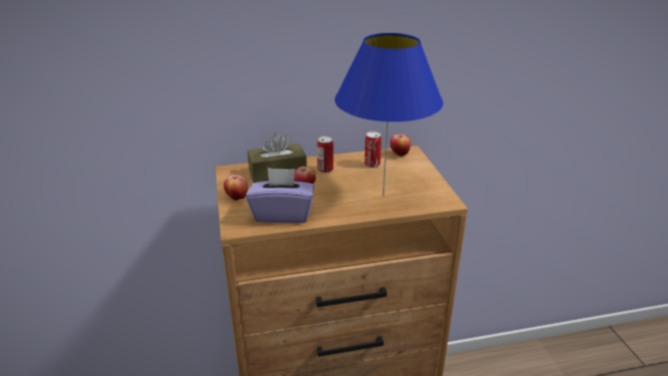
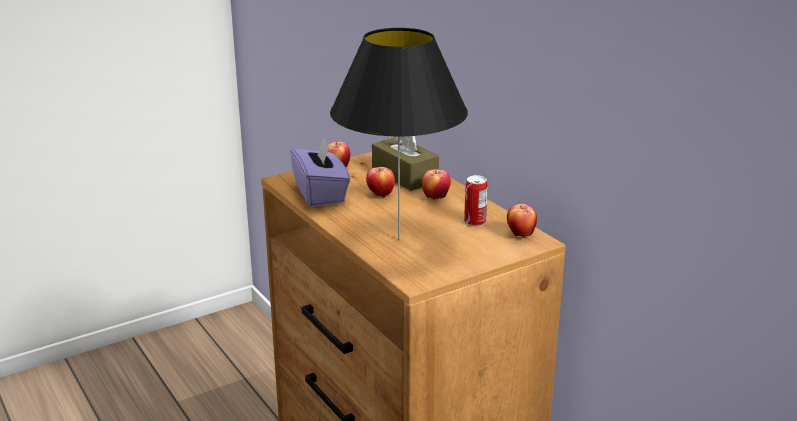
camera: 70 degrees right, 5 degrees down
(325, 169) = (435, 197): can -> apple
(383, 195) = (399, 239): blue table lamp -> black table lamp

